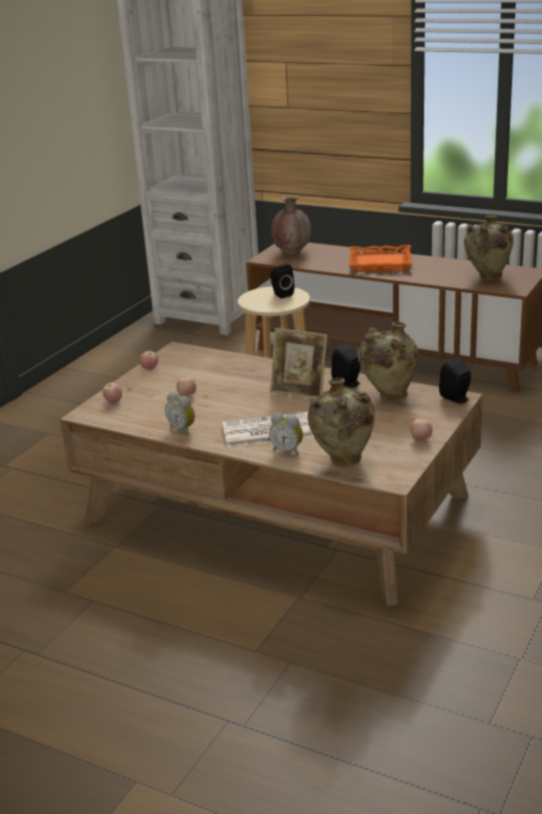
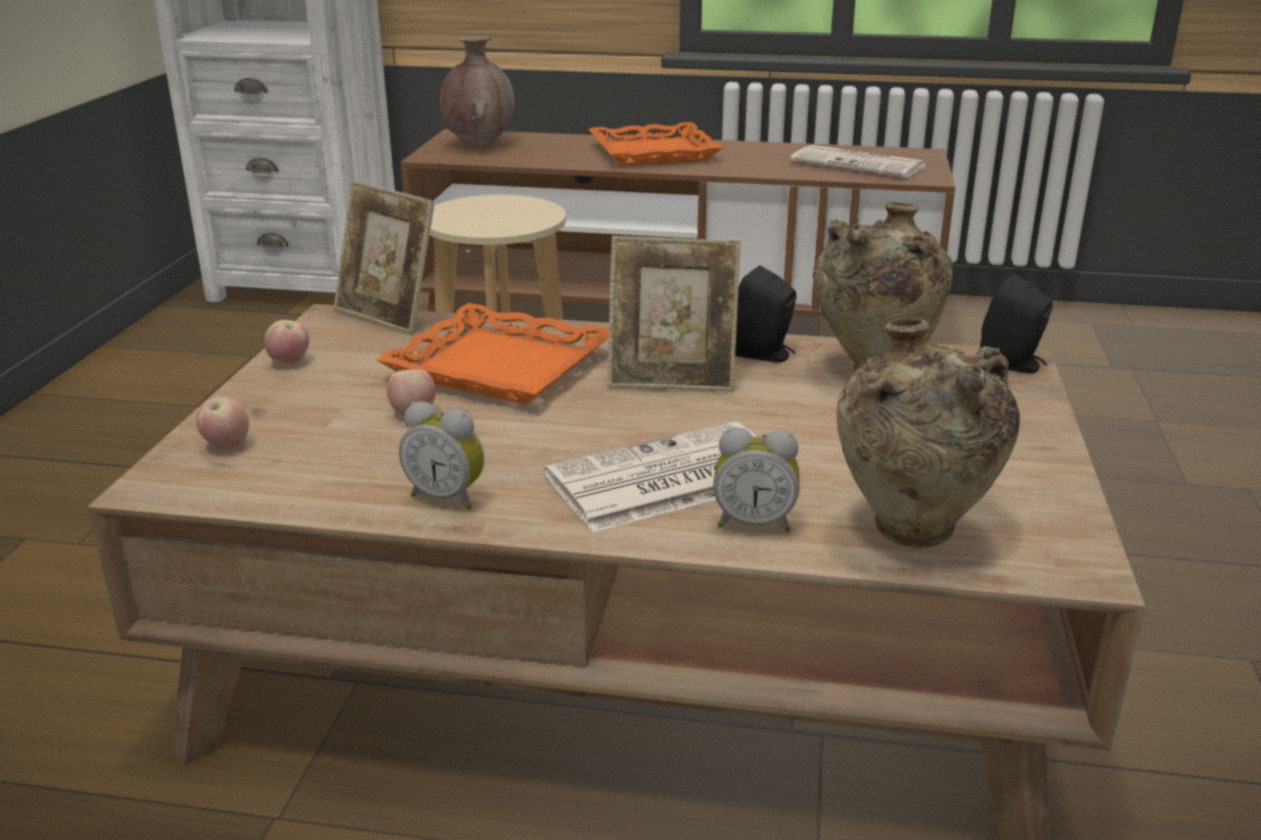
camera: 20 degrees left, 0 degrees up
(199, 350) = (388, 316): none -> picture frame
(231, 379) = (498, 367): none -> orange tray
(281, 294) = (504, 207): black speaker -> none
(421, 439) = (1033, 458): apple -> none
(487, 278) = (860, 164): beige vase -> newspaper

